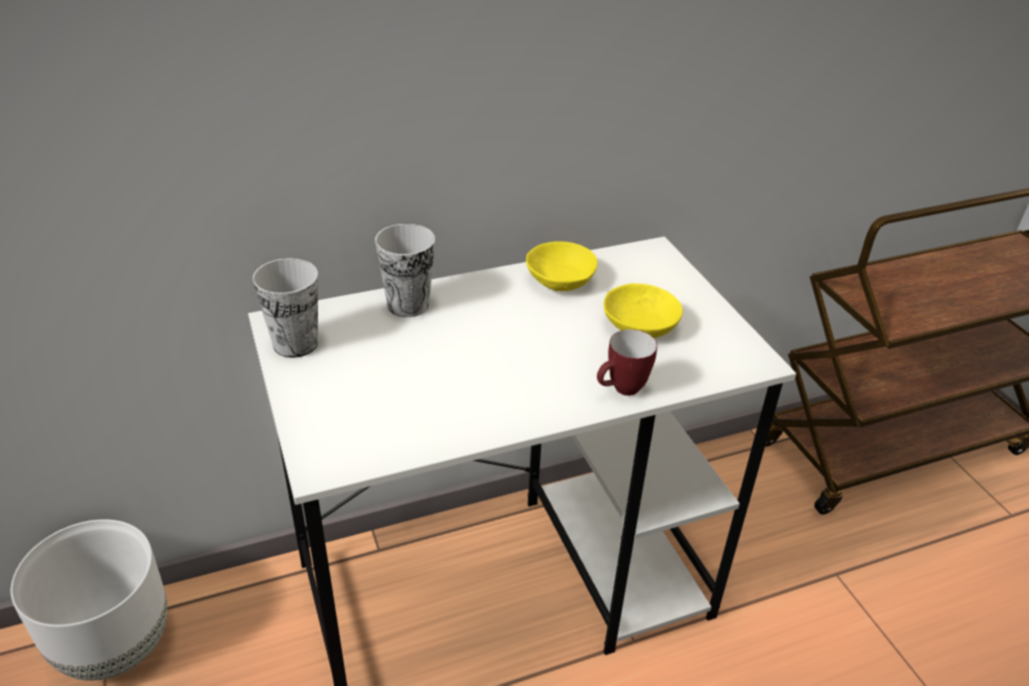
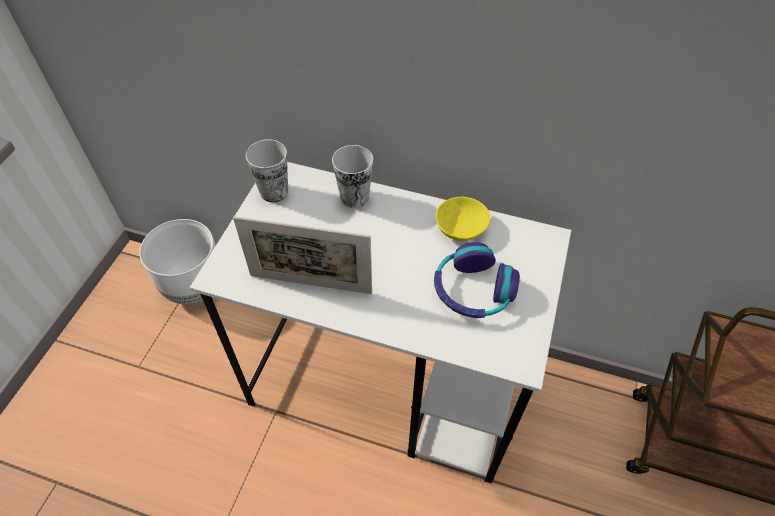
camera: 40 degrees right, 15 degrees up
(456, 409) = (310, 284): none -> picture frame
(621, 391) = (412, 330): mug -> none
(637, 326) = (473, 290): yellow bowl -> headphones

